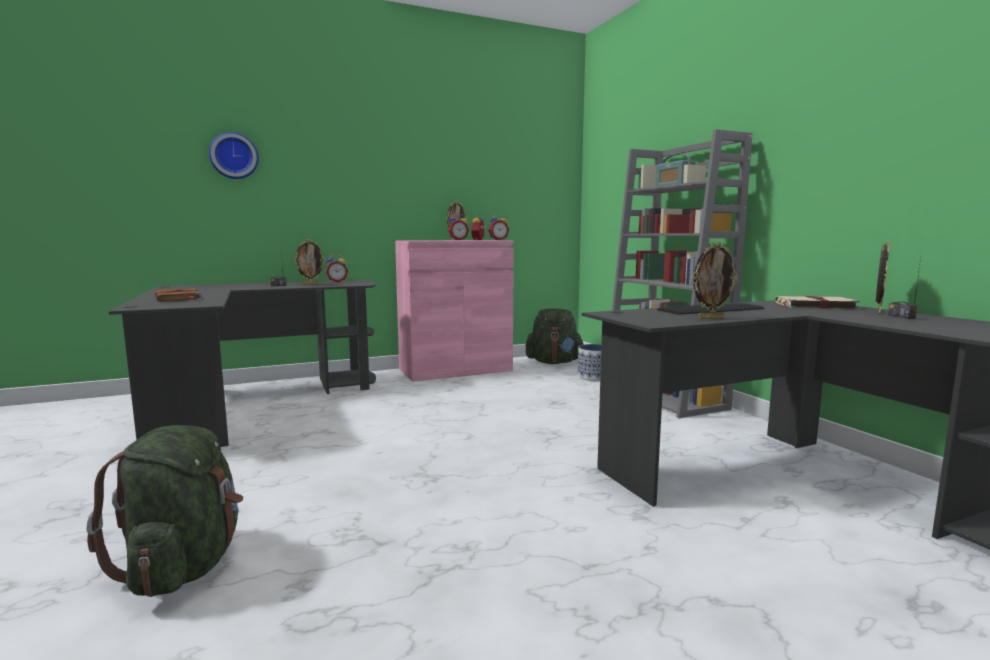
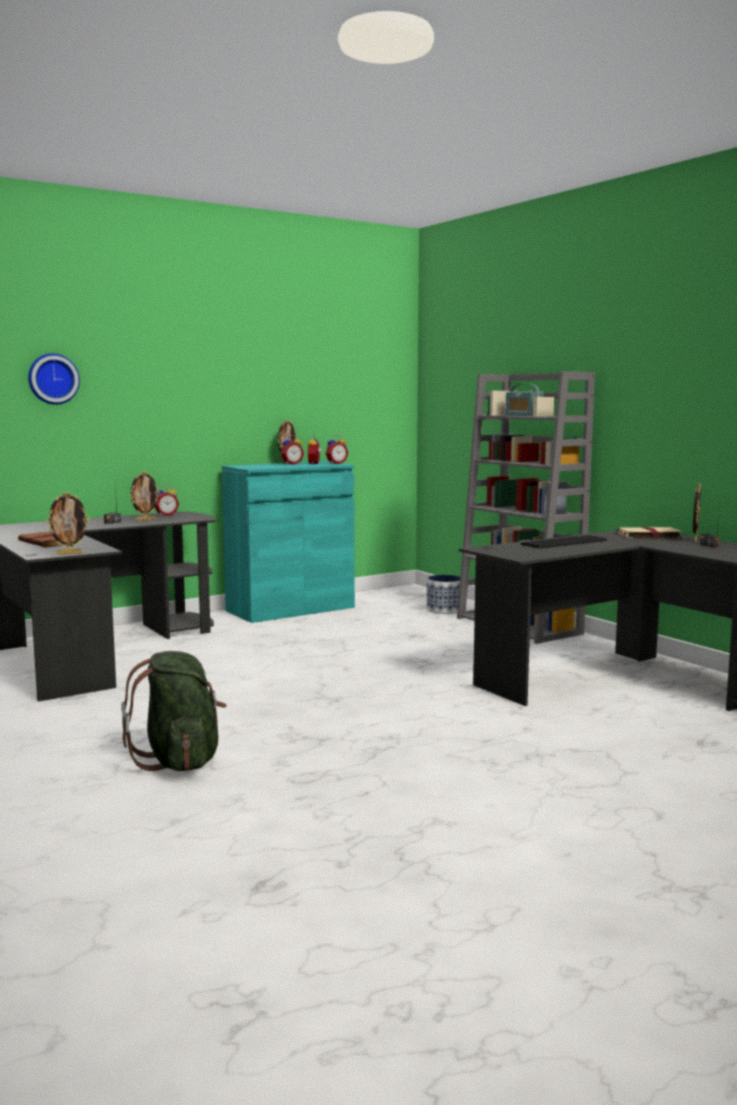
camera: 10 degrees left, 0 degrees up
(455, 370) = (290, 609): pink cabinet -> turquoise cabinet
(554, 362) = (395, 597): green backpack -> none
(711, 318) = (565, 551): picture frame -> picture frame (69, 553)

